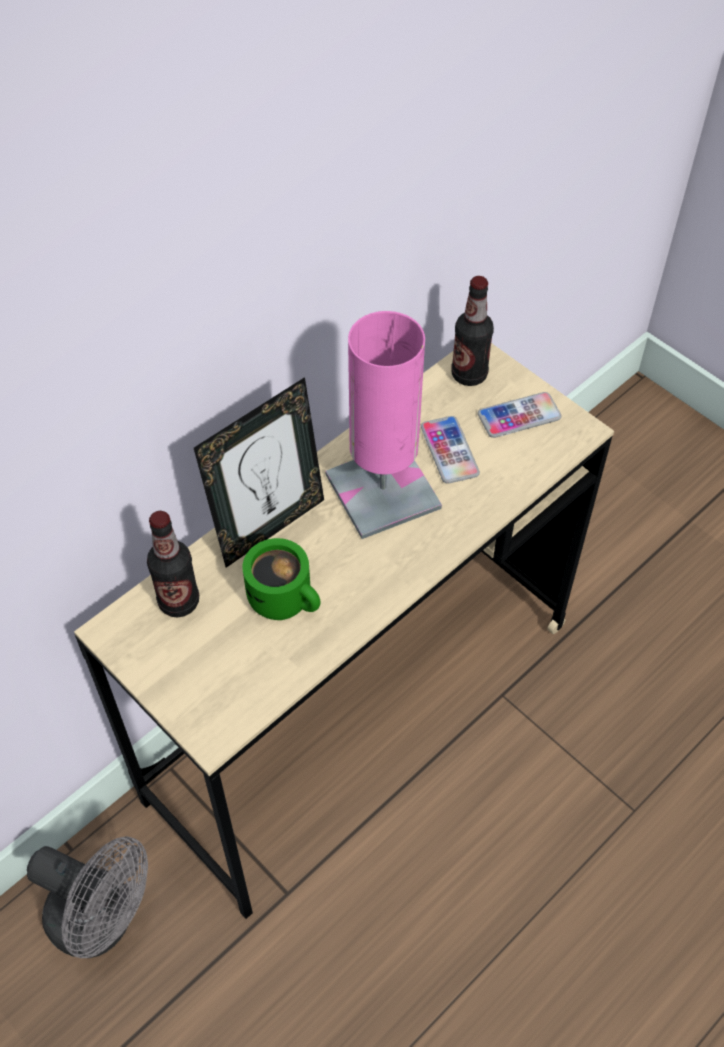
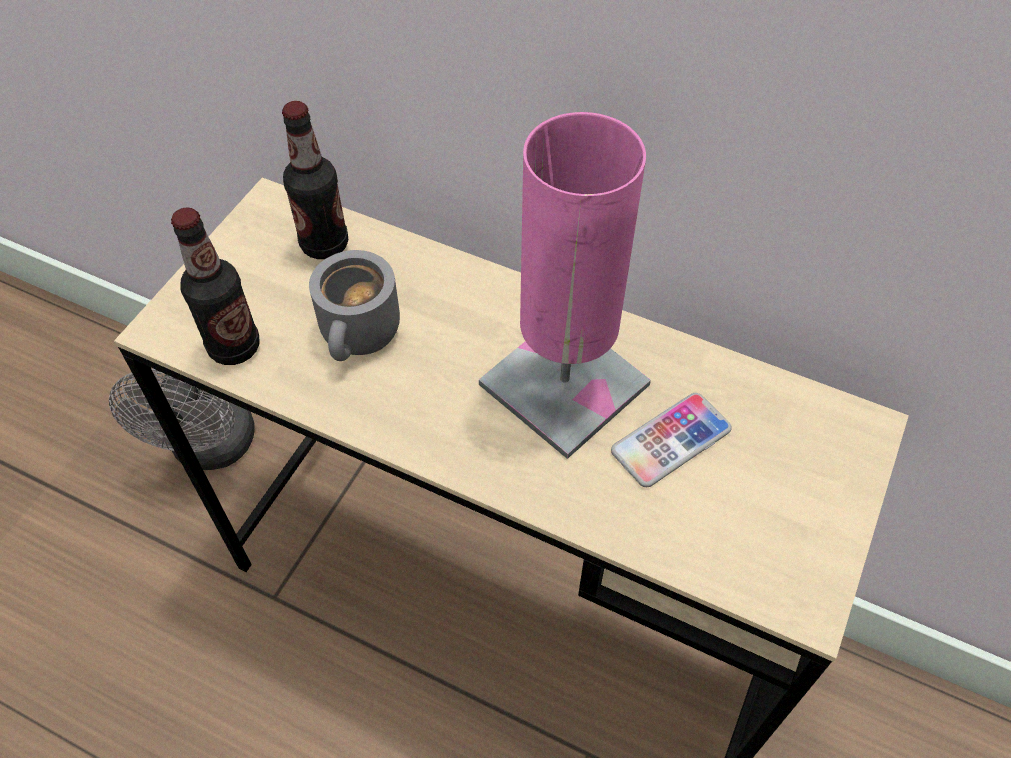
camera: 70 degrees right, 0 degrees up
(269, 526) = (458, 289): picture frame -> none
(286, 598) = (362, 336): green mug -> grey mug
(469, 374) = (821, 426): bottle -> bottle (234, 347)
(519, 416) = (783, 511): phone -> none

